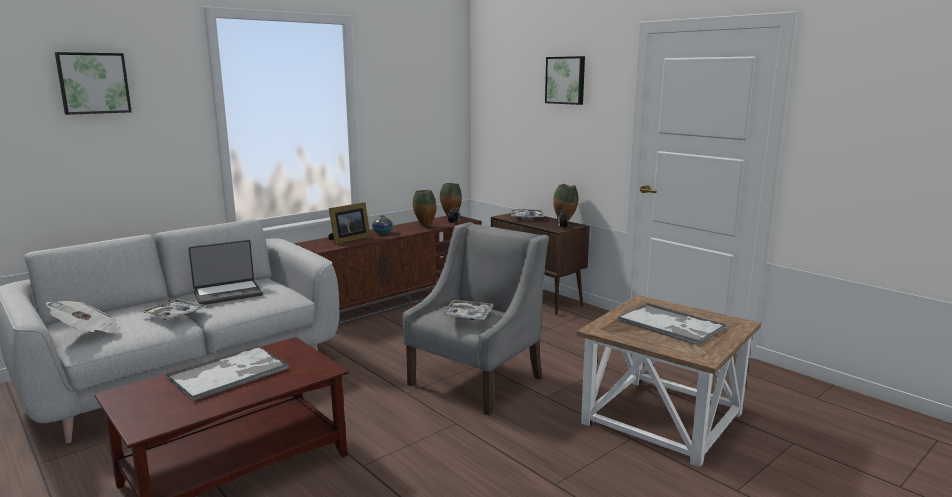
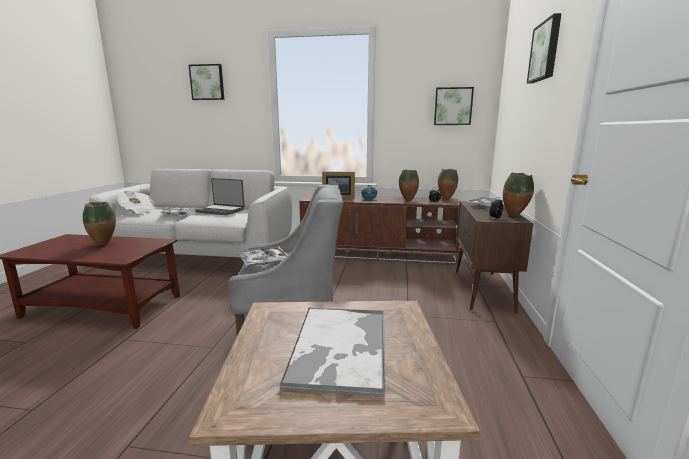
camera: 50 degrees right, 0 degrees up
(229, 373) = (104, 244): tray -> vase
(433, 112) = (453, 106): none -> picture

